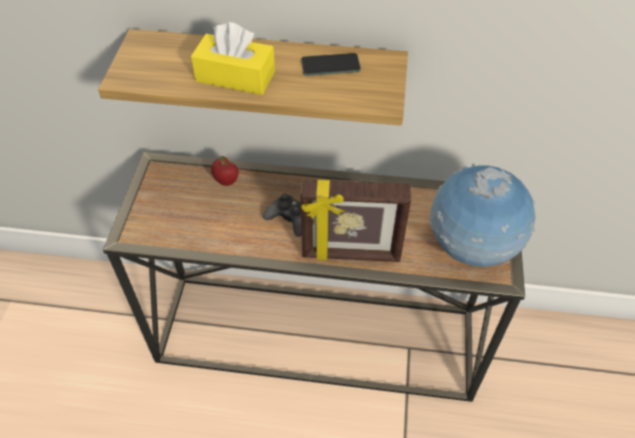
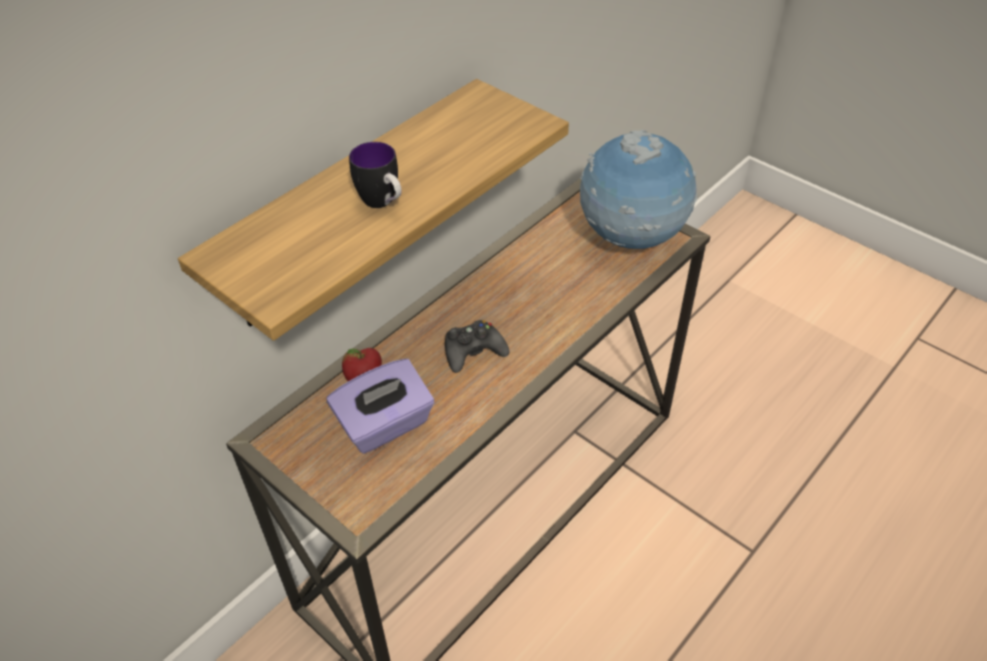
camera: 55 degrees left, 5 degrees down
(201, 209) = (385, 425): none -> purple tissue box
(235, 76) = (383, 204): yellow tissue box -> mug
(330, 65) = (443, 132): phone -> none
(351, 255) = (567, 326): picture frame -> none

